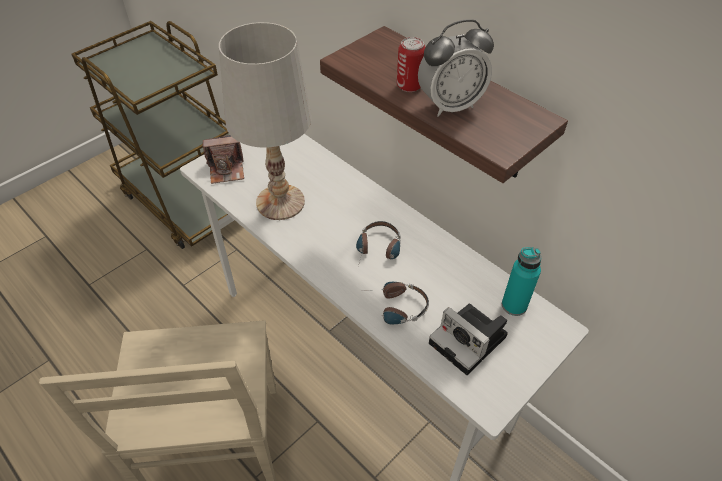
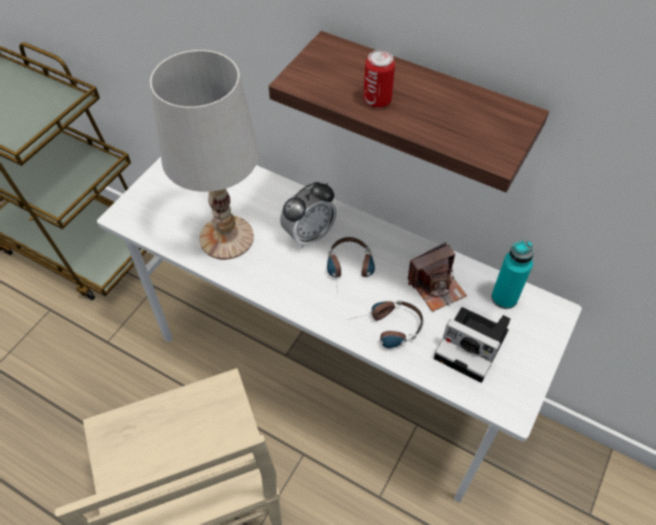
camera: 15 degrees left, 5 degrees up
(227, 169) = (152, 211): camera -> camera (436, 287)
(450, 105) = (428, 116): alarm clock -> alarm clock (309, 235)

